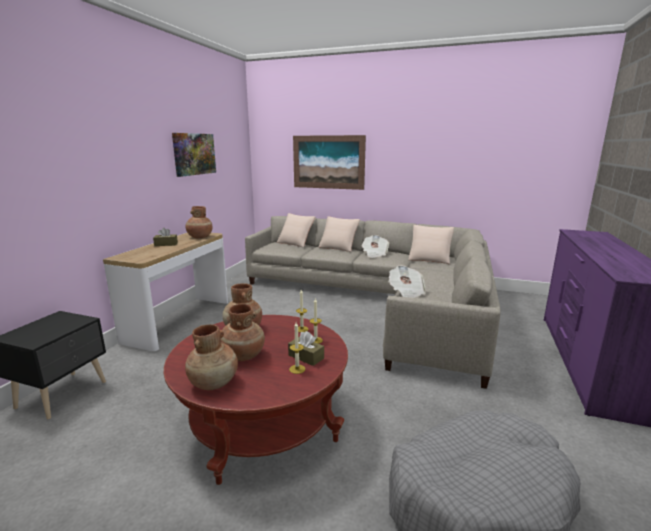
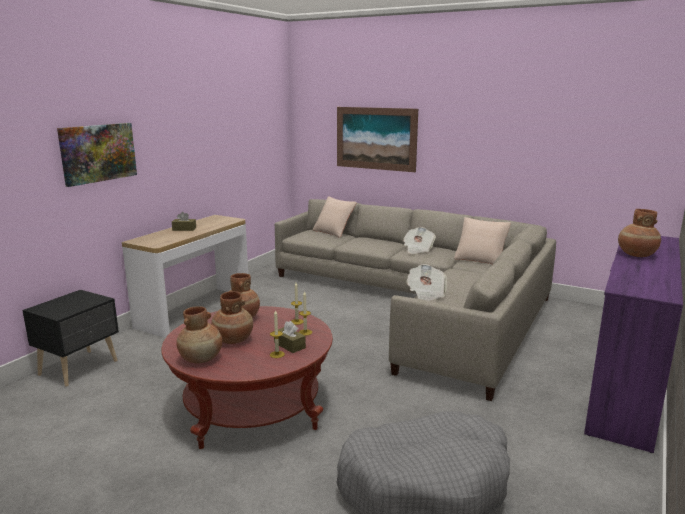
camera: 10 degrees right, 0 degrees up
(194, 154) = (221, 131): picture -> picture (98, 153)
(199, 237) = (220, 222): brown vase -> brown vase (636, 254)
(338, 247) = (381, 239): beige pillow -> none

